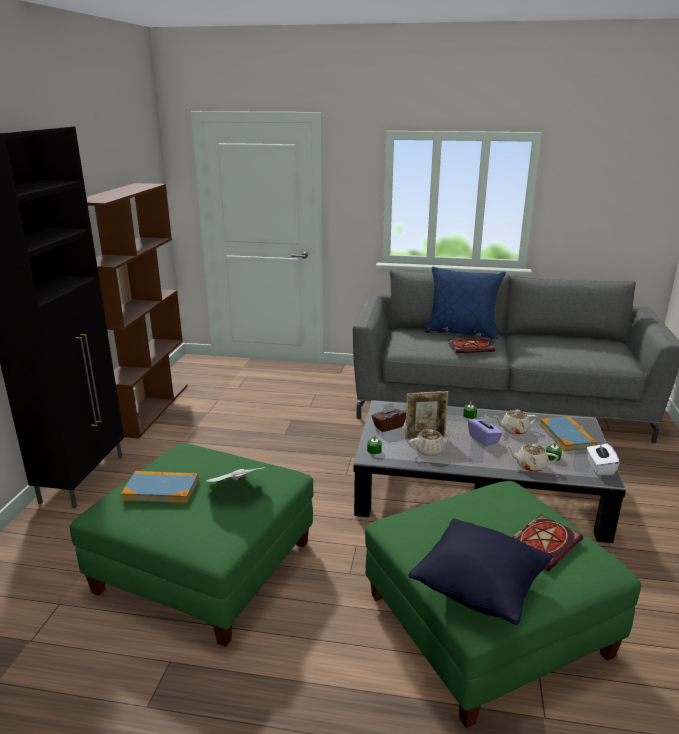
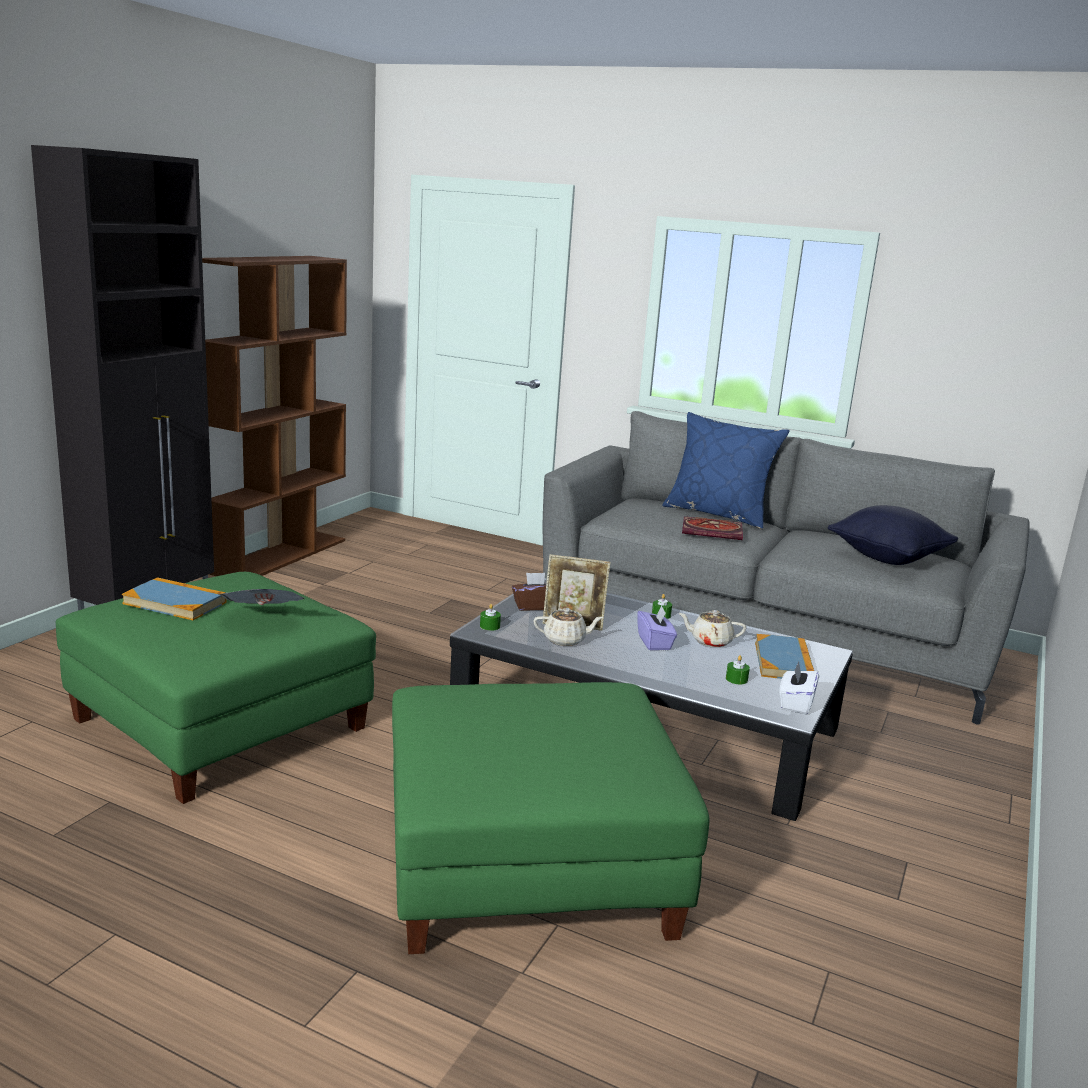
camera: 15 degrees right, 5 degrees down
(479, 590) = (465, 769): black pillow -> black pillow (888, 558)
(530, 466) = (692, 681): beige teapot -> none
(543, 543) = (600, 745): book -> none

